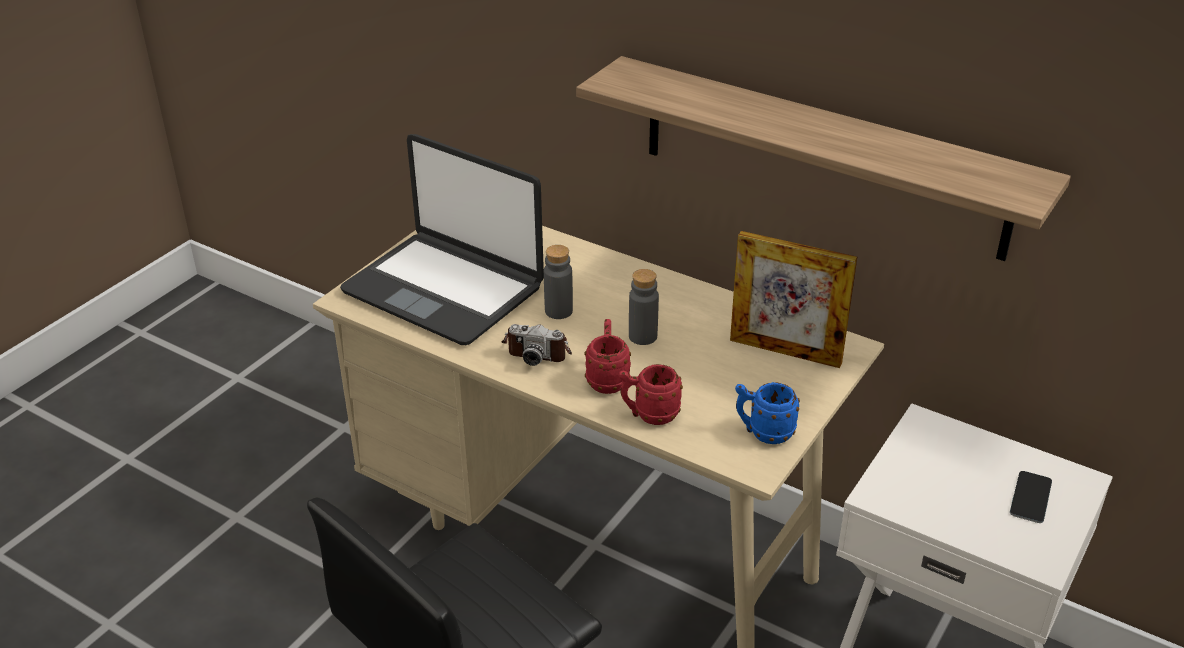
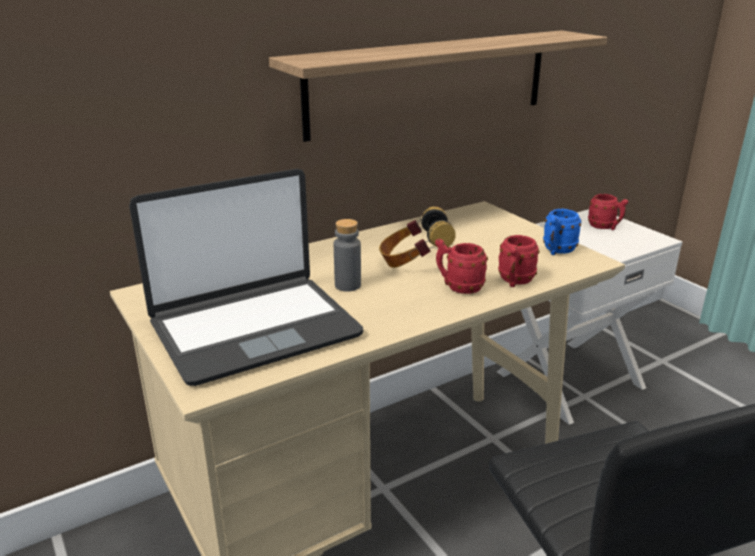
camera: 65 degrees left, 10 degrees down
(538, 349) = (394, 305): camera -> none
(643, 336) = (414, 263): grey bottle -> headphones
(785, 351) = (472, 225): picture frame -> none
(1030, 497) = (605, 227): phone -> red mug

